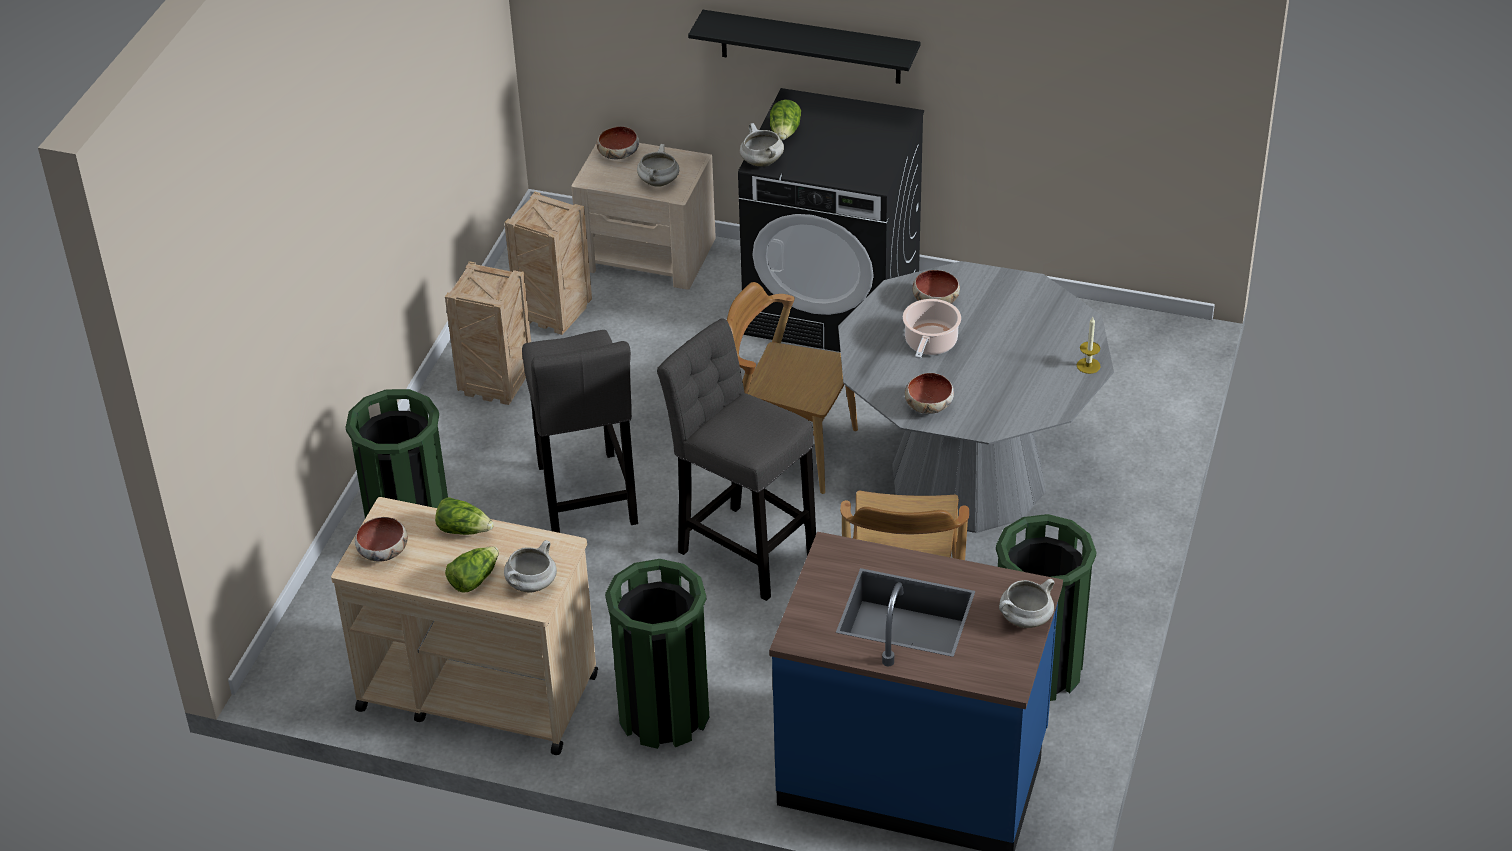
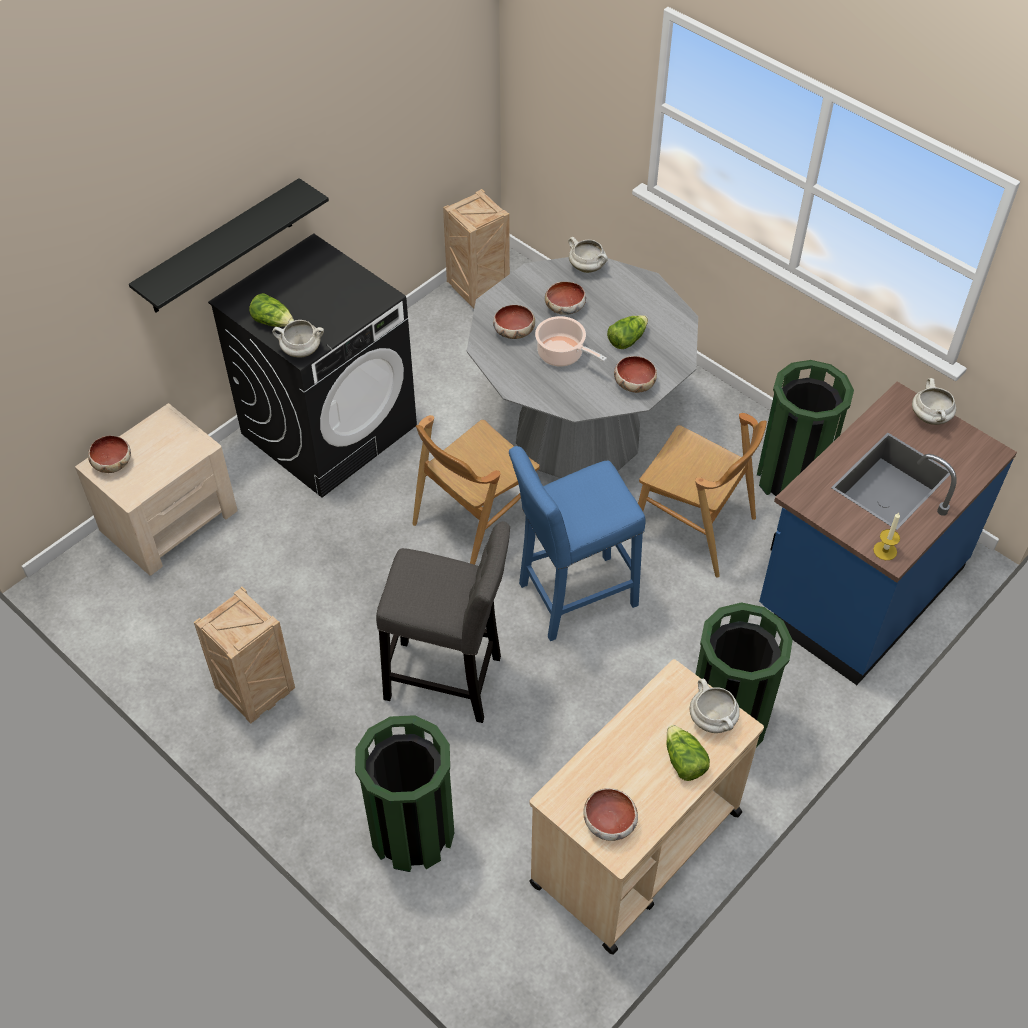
camera: 65 degrees left, 10 degrees up
(464, 529) = (613, 746): lettuce -> lettuce (627, 339)
(552, 314) = (194, 616): crate -> crate (477, 291)
(659, 182) = (177, 451): white cooking pot -> white cooking pot (587, 267)
(742, 549) = (572, 597): grey stool -> blue stool
(1001, 323) = (565, 307): none -> bowl
(1088, 365) = (644, 283): candle -> candle (885, 551)

